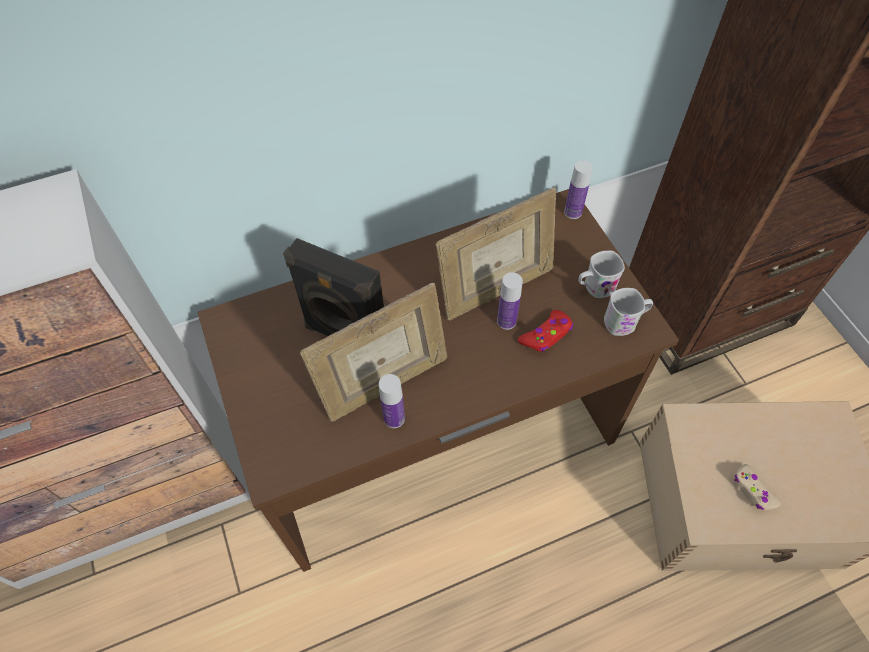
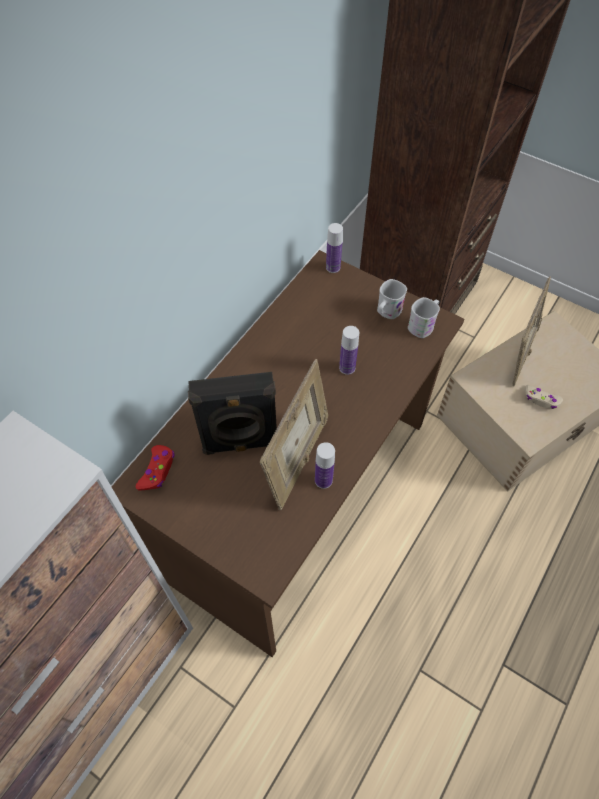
camera: 35 degrees left, 0 degrees up
(495, 290) = (323, 350): picture frame -> picture frame (520, 355)
(546, 335) = (381, 362): red game controller -> red game controller (157, 471)

